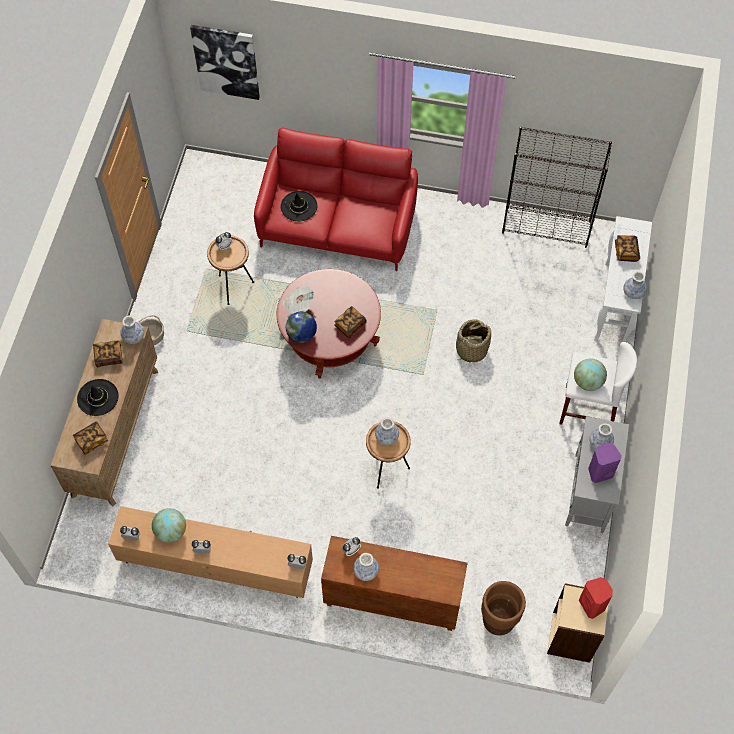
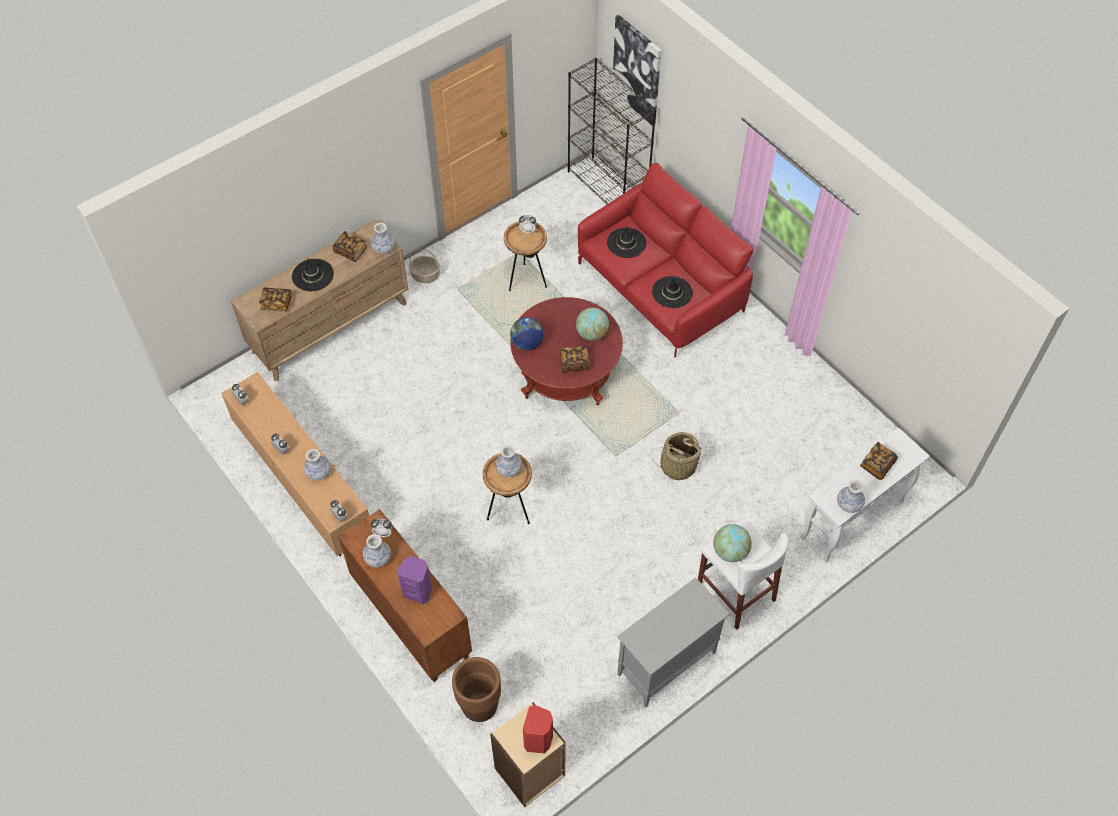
camera: 40 degrees right, 5 degrees down
(171, 531) = (274, 418): globe -> globe (592, 334)
(298, 305) = (547, 318): newspaper -> none
(367, 222) = (672, 292): none -> black hat
(547, 227) = (849, 411): black bookcase -> black bookcase (608, 189)
(600, 443) = (685, 609): vase -> vase (318, 473)
(600, 472) = (661, 633): purple speaker -> purple speaker (418, 591)

